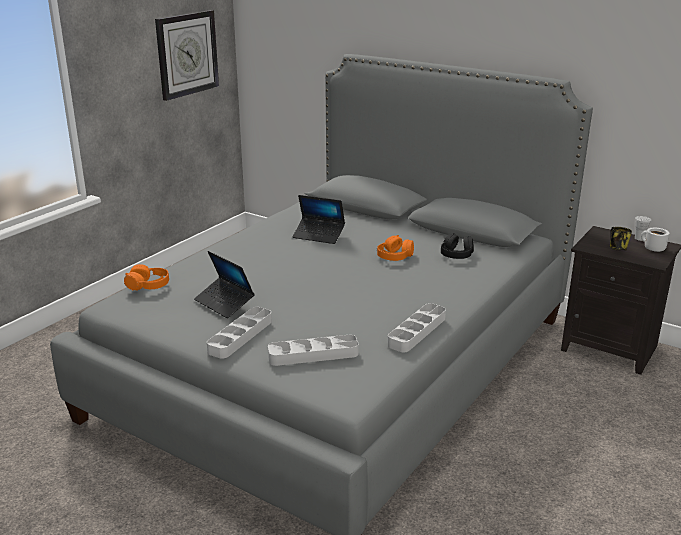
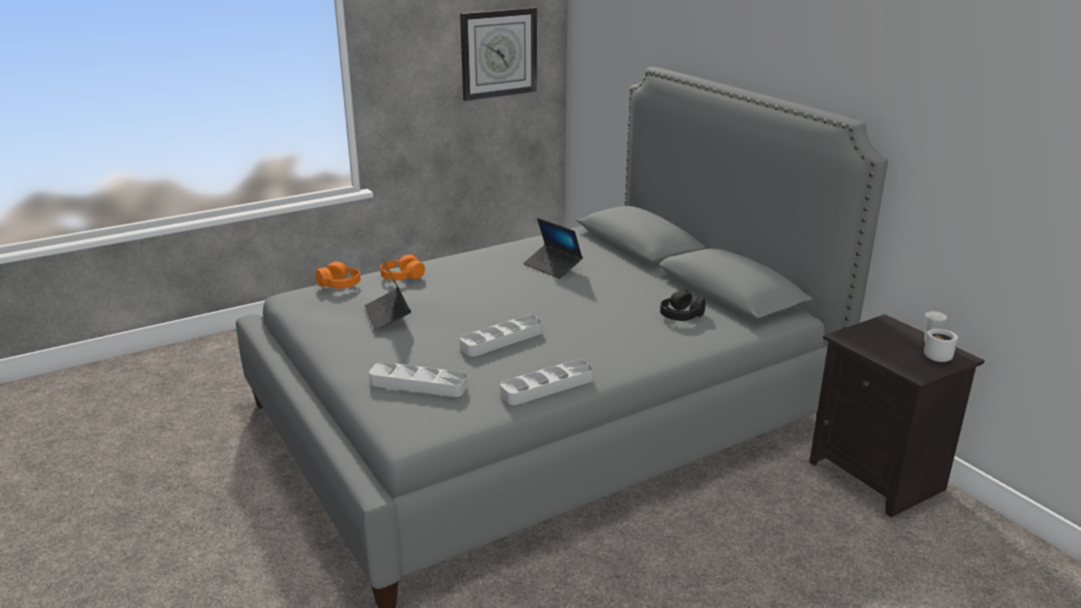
camera: 25 degrees right, 0 degrees up
(240, 336) = (371, 350): grey tray -> grey tray (501, 340)
(395, 256) = (609, 304): orange headphones -> orange headphones (402, 277)
(617, 248) = (884, 347): mug -> none

